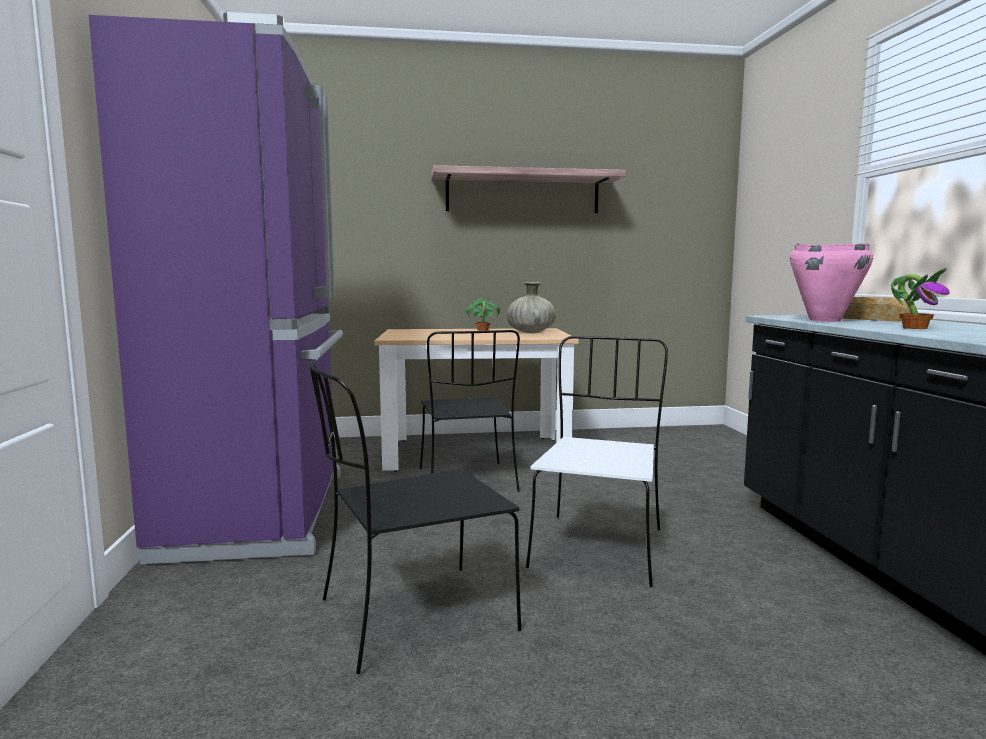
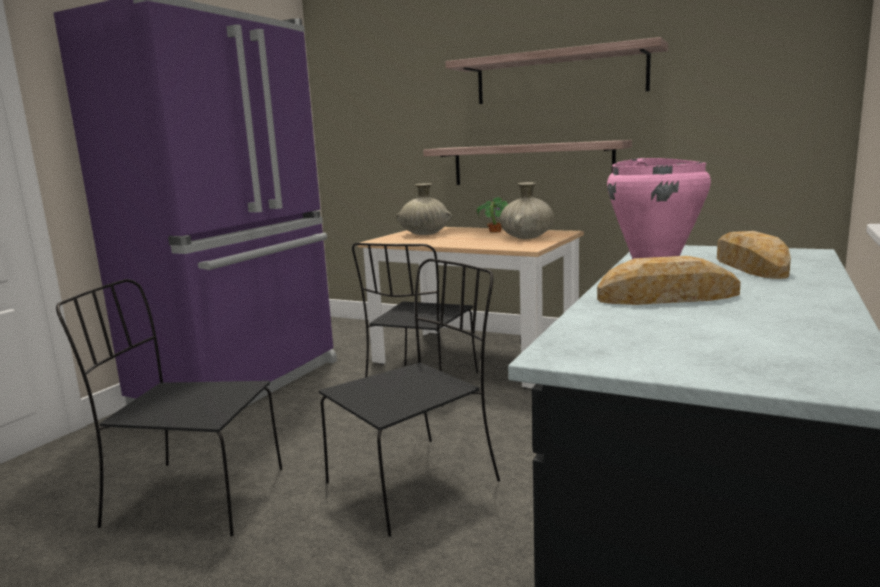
camera: 35 degrees right, 5 degrees up
(420, 333) = (425, 234): none -> beige vase
(496, 269) = (531, 164): none -> shelf
(598, 546) = (416, 481): white chair -> black chair
(914, 328) = (667, 297): potted plant -> bread

